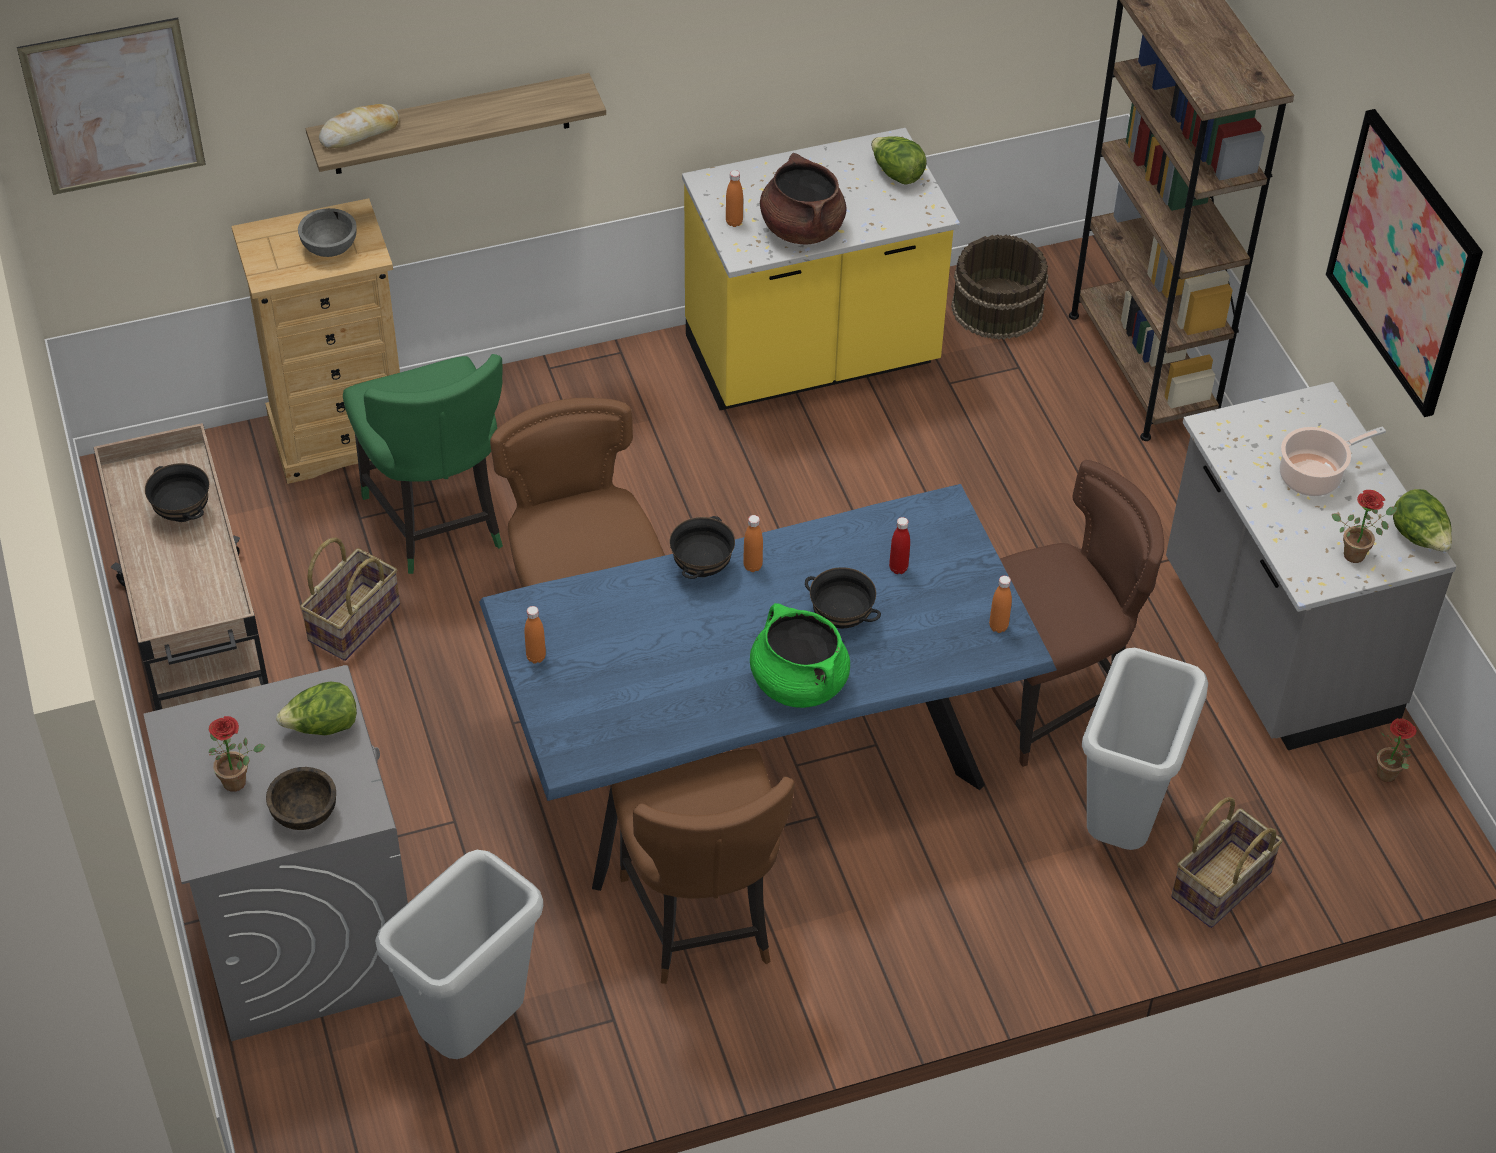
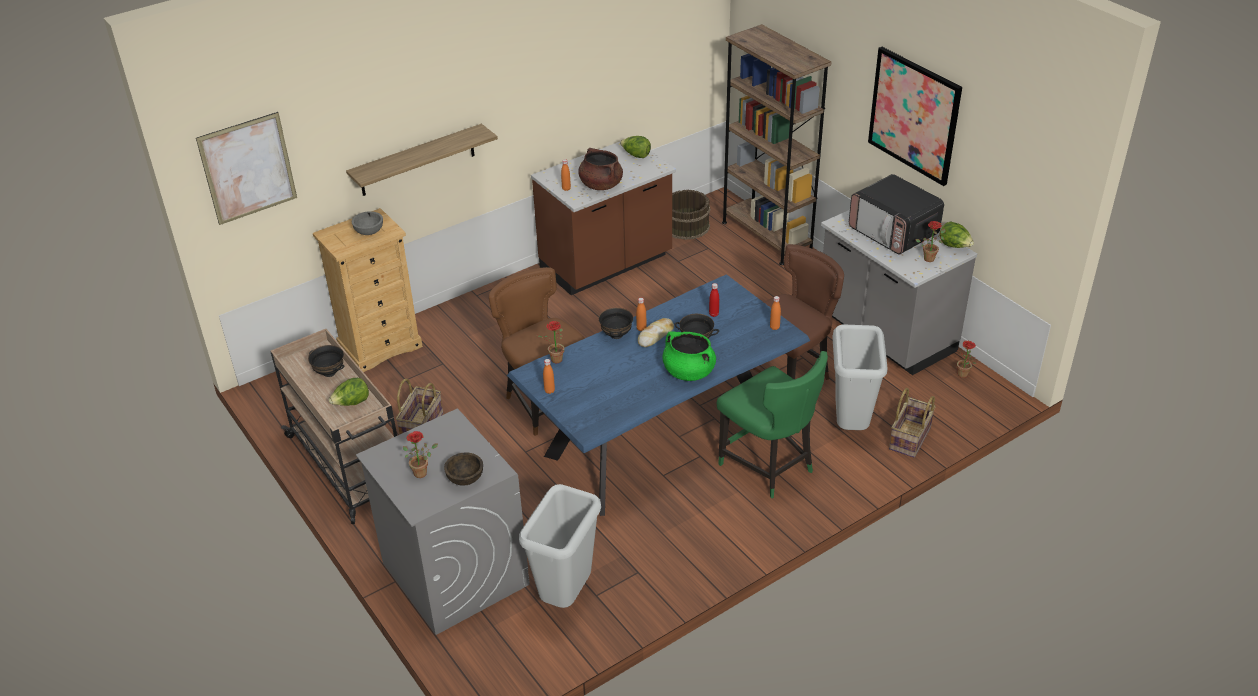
camera: 15 degrees left, 10 degrees down
(322, 727) = (457, 438): lettuce -> lettuce (352, 403)
(359, 132) = (375, 167): bread -> bread (655, 336)
(437, 522) = (447, 372): green chair -> green chair (768, 467)
(570, 593) = (554, 360): none -> potted plant
(701, 921) = (662, 516): brown chair -> none
(812, 358) = (607, 264): yellow counter -> brown counter
(1314, 475) = (893, 232): cooking pot -> microwave

